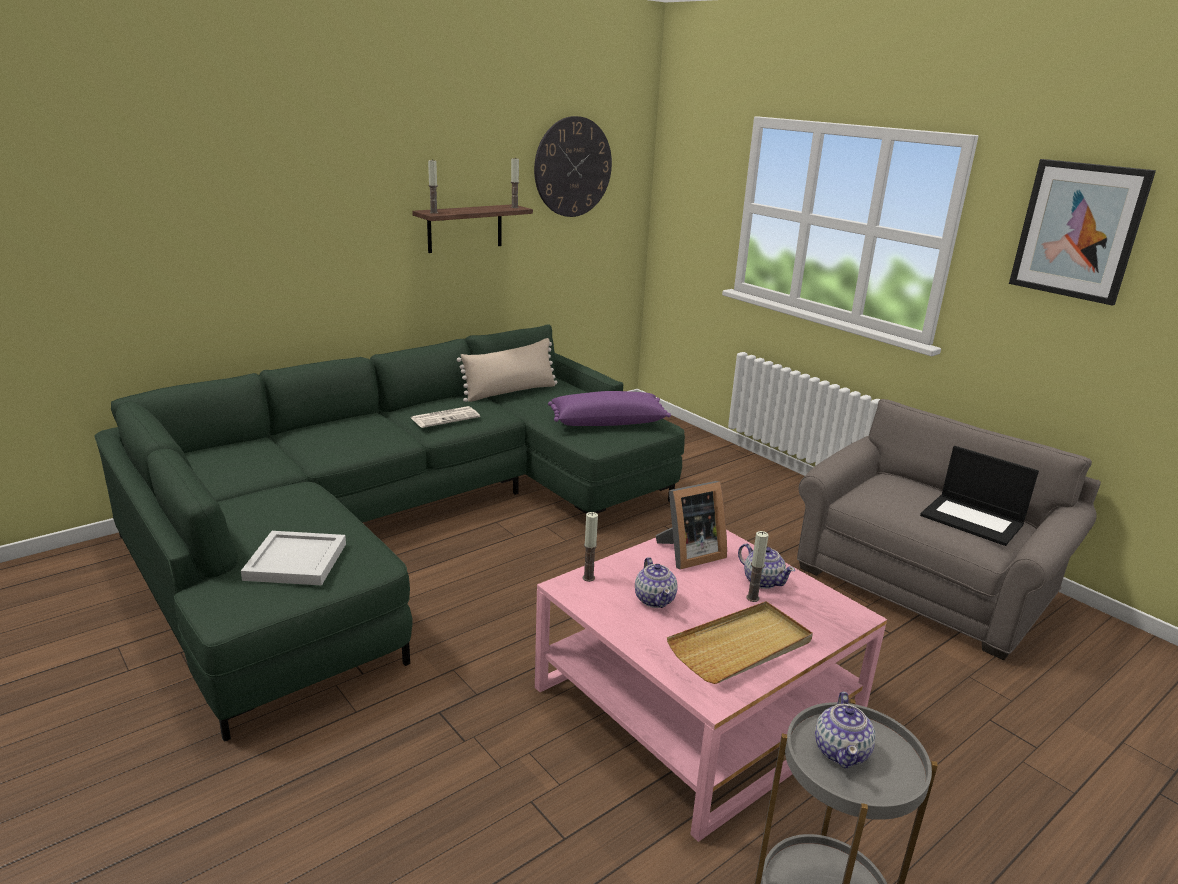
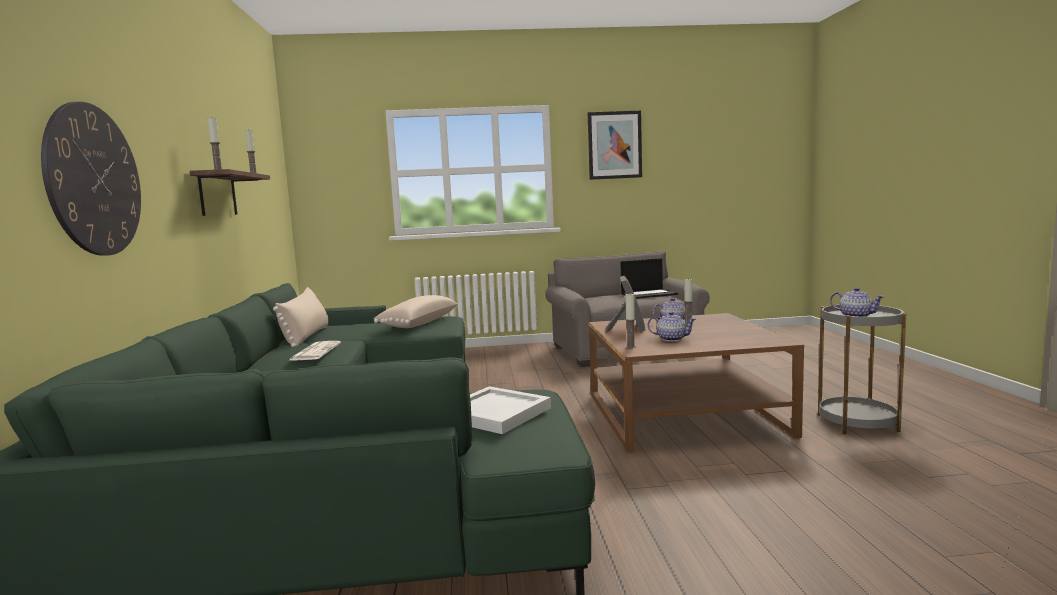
camera: 55 degrees left, 15 degrees down
(573, 167) = (257, 151): wall clock -> wall clock (94, 180)
(607, 422) = (417, 324): purple pillow -> beige pillow
(696, 705) = (684, 414): pink coffee table -> brown coffee table
(741, 646) = (734, 332): beige tray -> none

